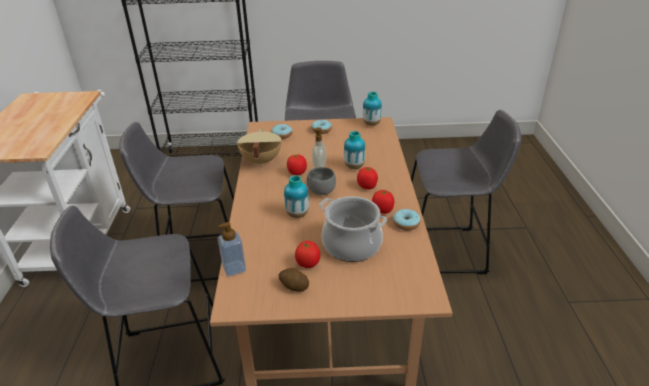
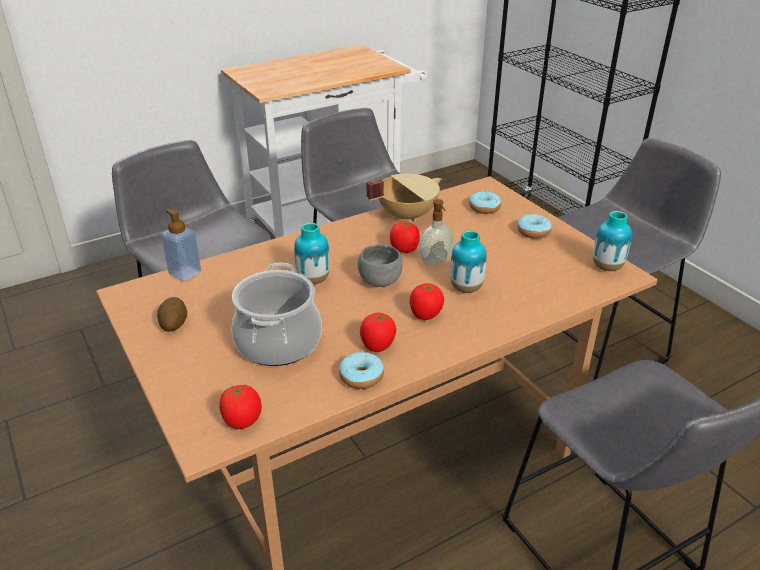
camera: 60 degrees right, 0 degrees up
(308, 263) = (221, 319): tomato -> tomato (242, 421)

